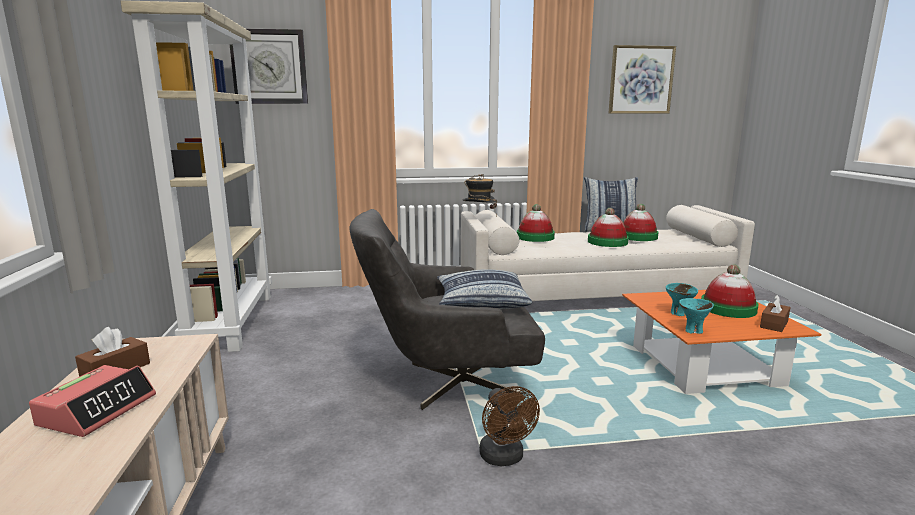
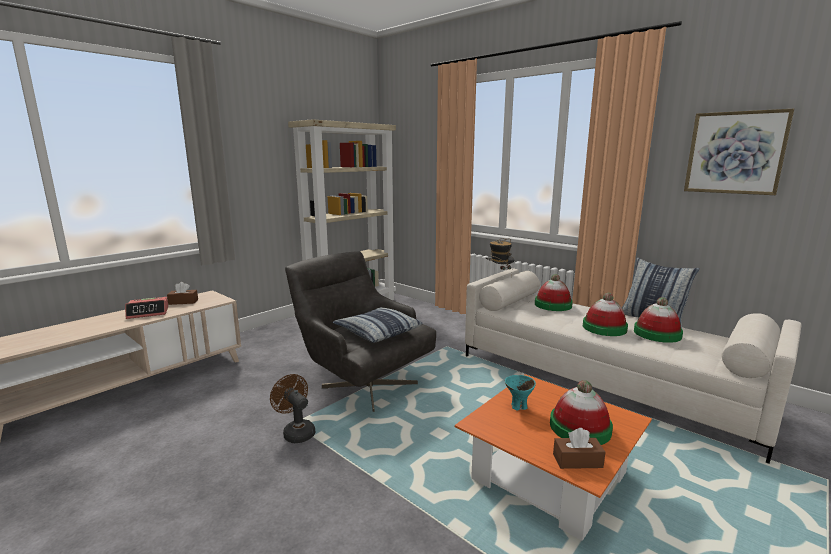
camera: 50 degrees right, 0 degrees up
(269, 67) = (412, 147): wall clock -> none
(504, 458) = (296, 432): brown fan -> brown fan turned 105 degrees clockwise
(693, 331) = (485, 422): turquoise bowl -> none

